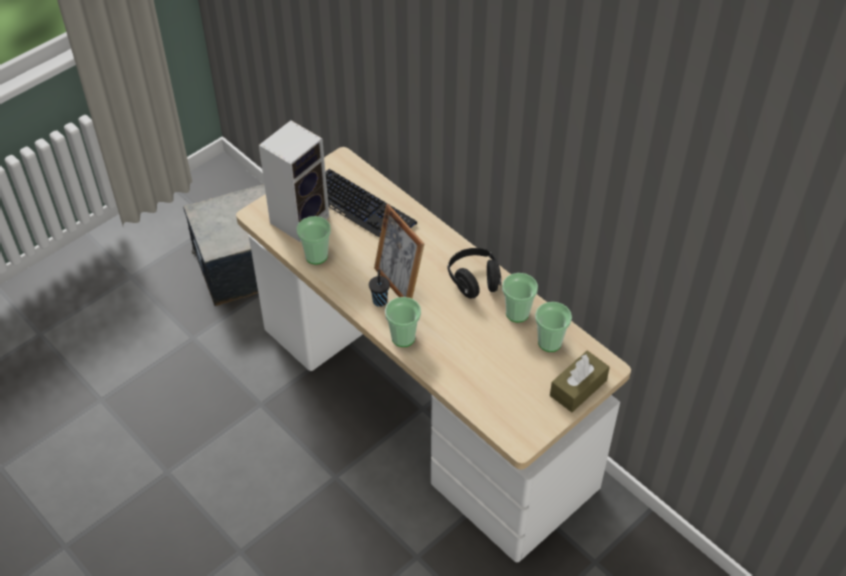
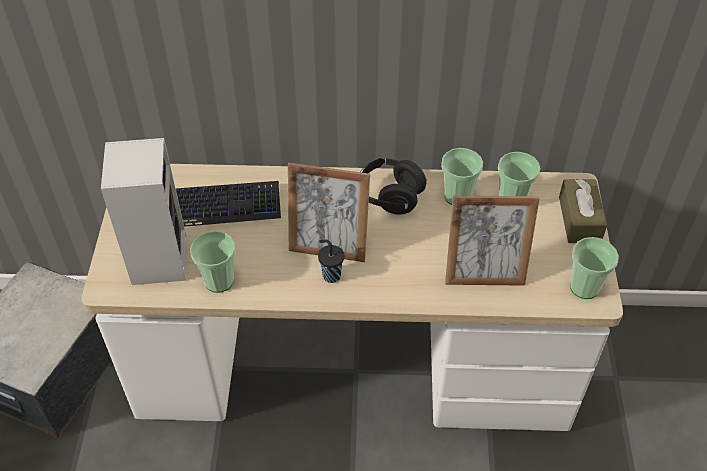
camera: 45 degrees left, 0 degrees up
(403, 337) = (393, 291): cup -> cup (584, 287)
(468, 371) = (484, 275): none -> picture frame

